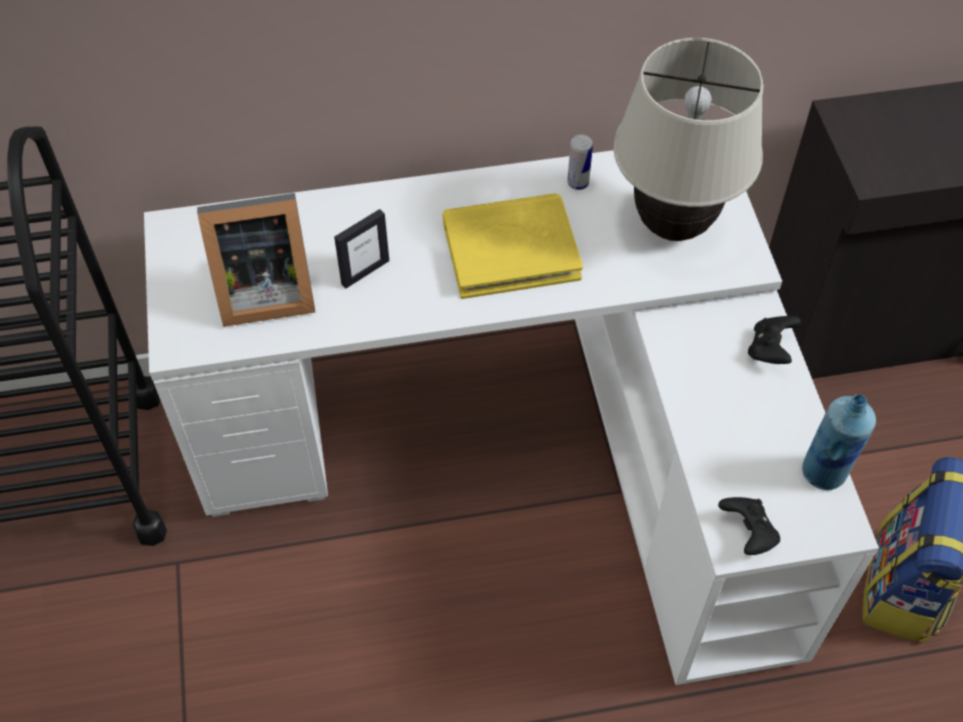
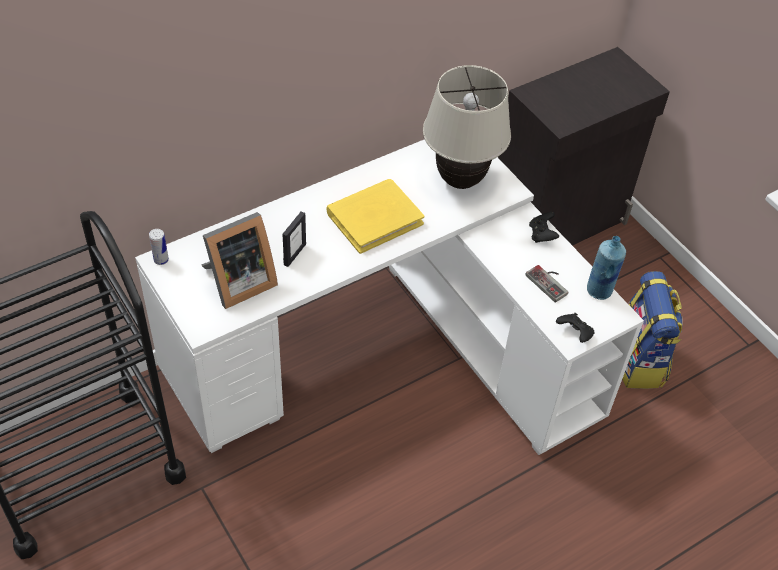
camera: 25 degrees left, 5 degrees down
(578, 183) = (394, 170): can -> can (161, 260)
(747, 432) = (550, 282): none -> game controller

